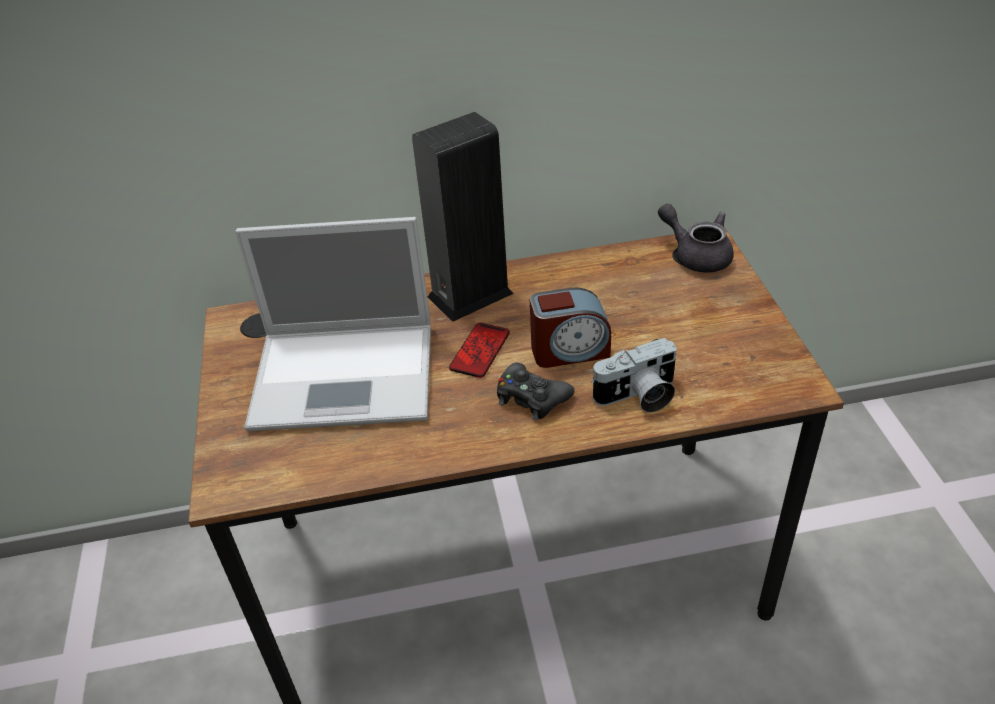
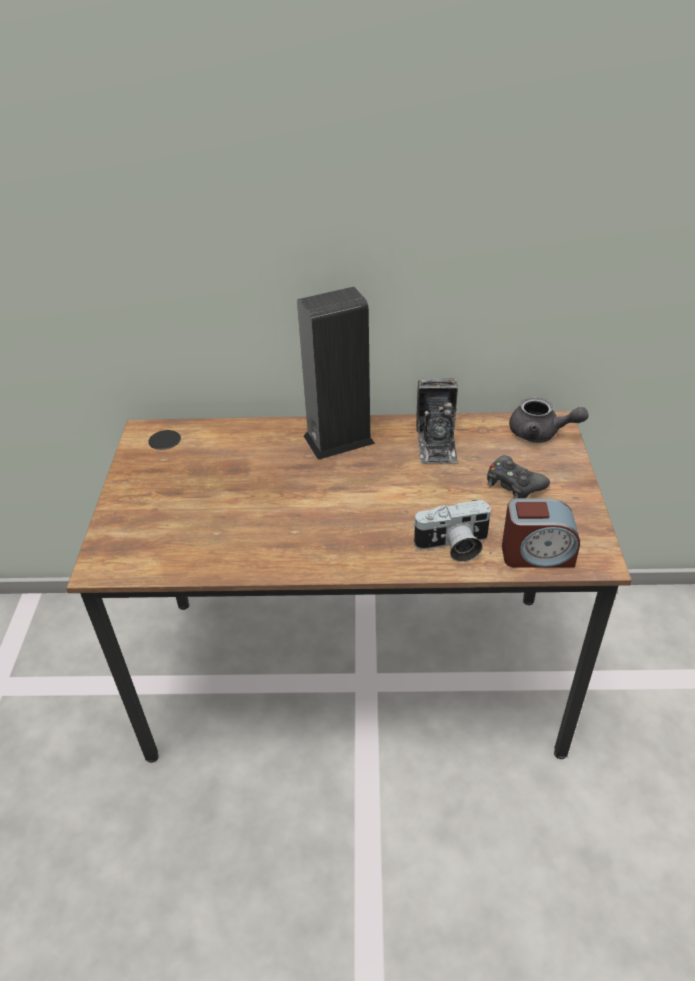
camera: 10 degrees right, 0 degrees up
(348, 375) = (221, 491): laptop -> none
(480, 351) = (333, 487): phone -> none
(531, 398) = (363, 533): black game controller -> black game controller (514, 484)
(569, 350) = (407, 498): alarm clock -> alarm clock (537, 554)
(583, 282) = (436, 442): none -> camera
(696, 255) = (540, 433): grey teapot -> grey teapot turned 150 degrees clockwise

